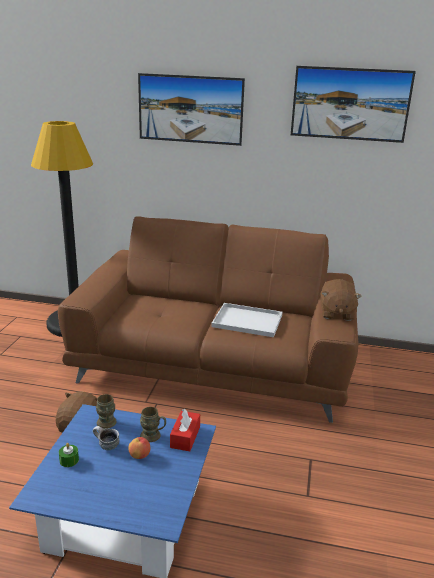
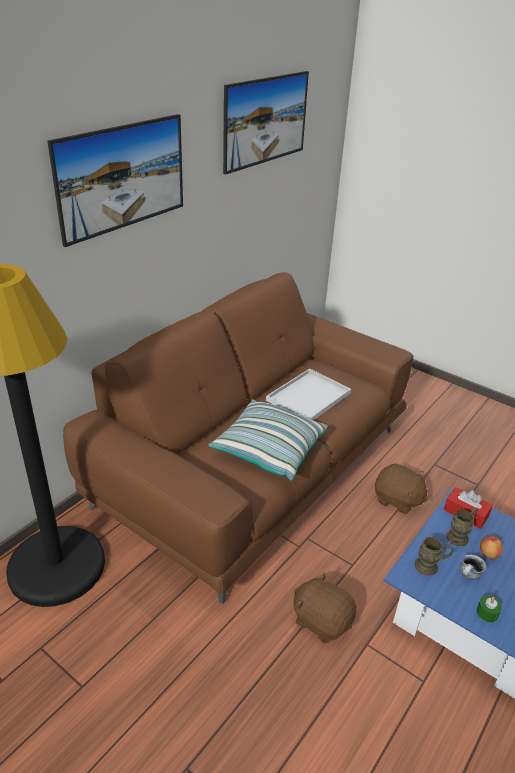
camera: 65 degrees left, 10 degrees up
(167, 319) = (269, 450): none -> pillow
(336, 313) = (358, 340): brown plush toy -> brown plush toy (397, 500)

